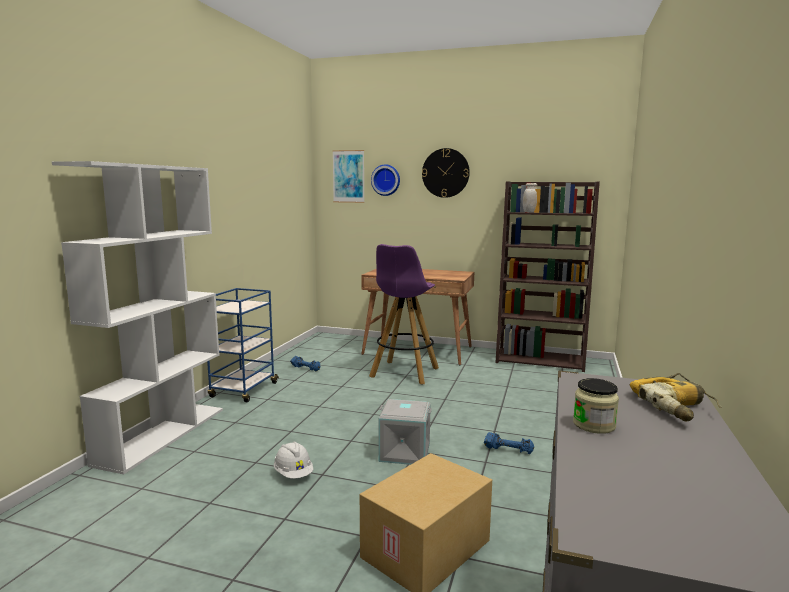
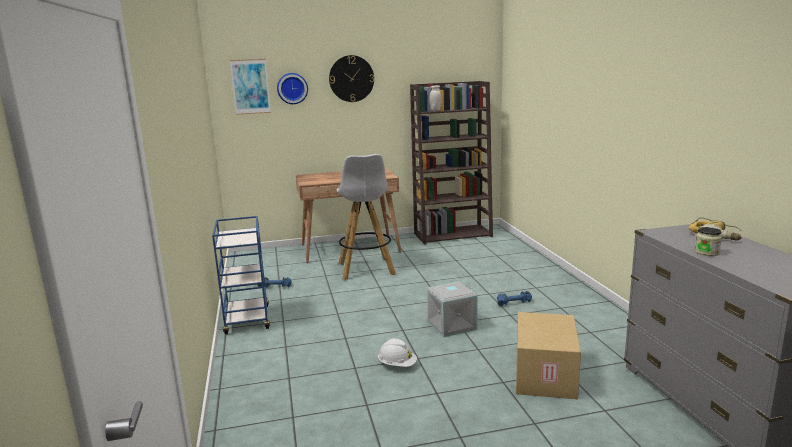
camera: 30 degrees left, 5 degrees up
(162, 435) = (235, 376): white bookcase -> none
(404, 373) = (366, 269): purple stool -> white stool

